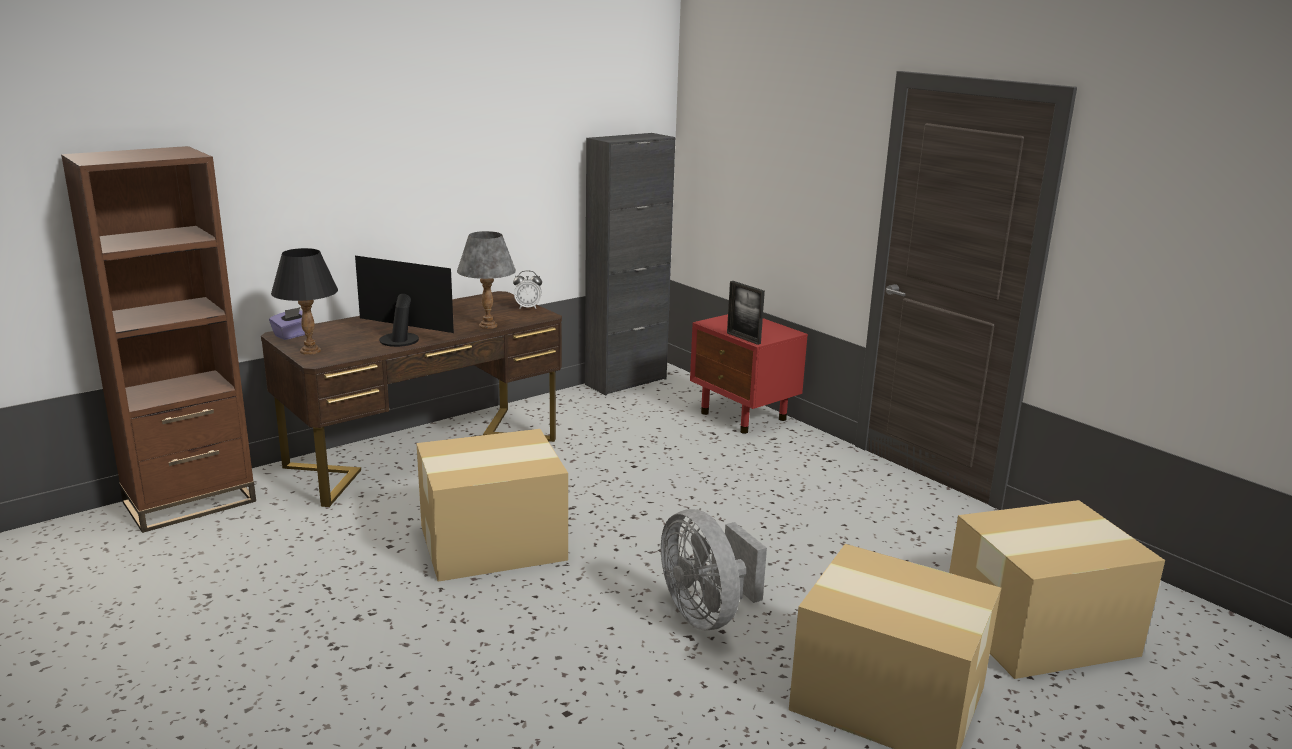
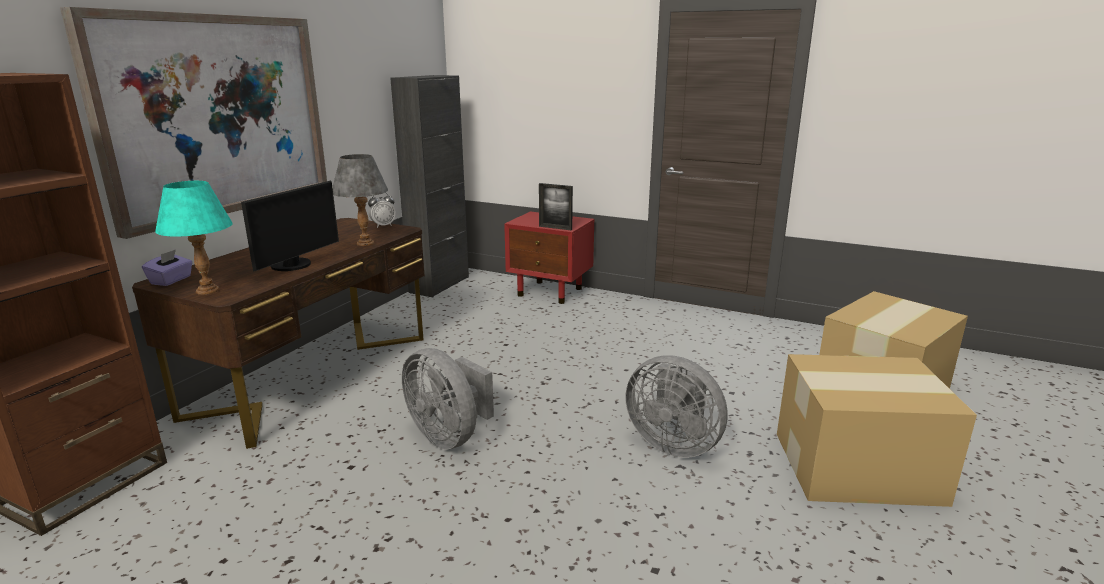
camera: 25 degrees left, 0 degrees up
(310, 351) = (207, 291): black table lamp -> turquoise table lamp
(369, 181) = (217, 116): none -> picture
(401, 339) = (294, 265): monitor -> monitor turned 120 degrees clockwise
(495, 543) = (449, 436): cardboard box -> grey fan

